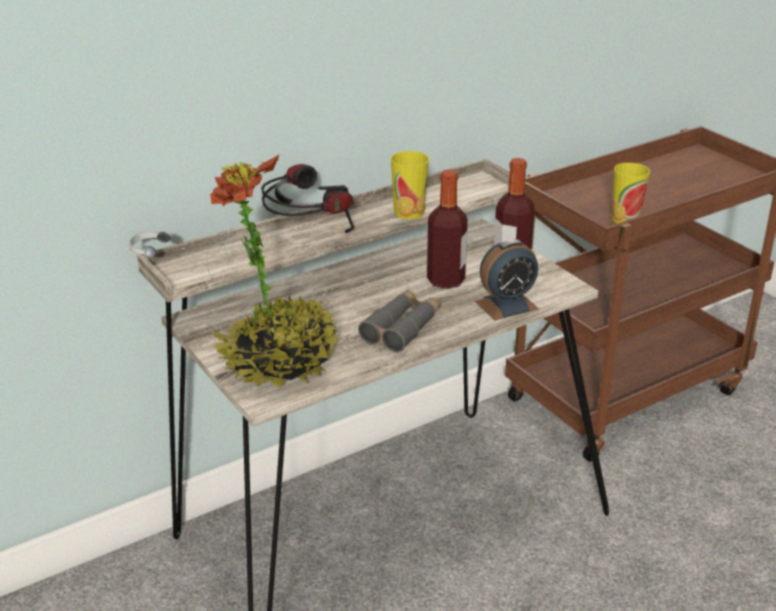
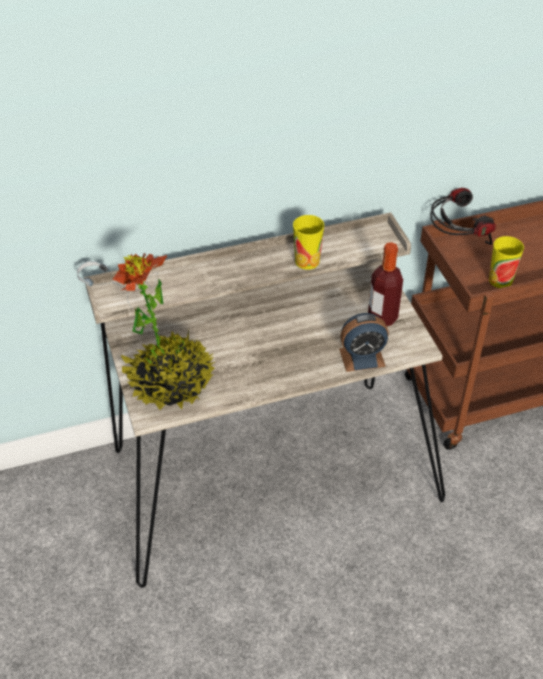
camera: 15 degrees right, 15 degrees up
(305, 236) = (217, 274): headphones -> headphones (455, 241)
(402, 328) = (273, 365): grey binoculars -> none
(445, 281) = (325, 322): bottle -> none

